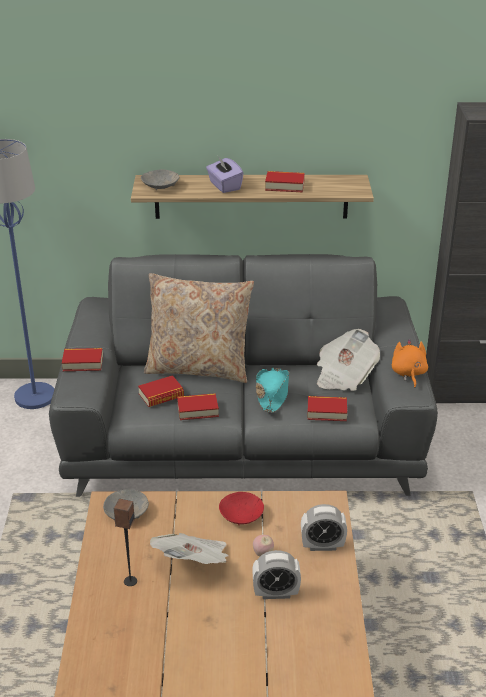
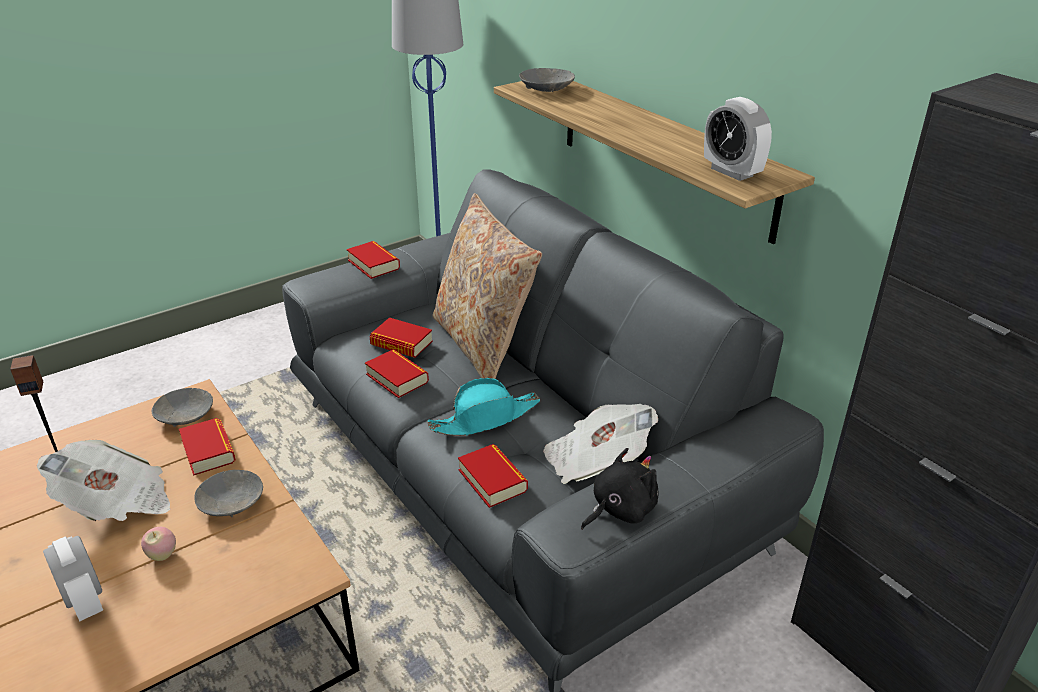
camera: 55 degrees right, 0 degrees up
(224, 186) = (605, 114): purple tissue box -> none
(241, 515) = (232, 503): red bowl -> grey bowl
(284, 186) = (669, 141): book -> book (208, 451)
(322, 545) = (208, 606): alarm clock -> alarm clock (732, 172)
(408, 373) = (620, 509): orange plush toy -> black plush toy

